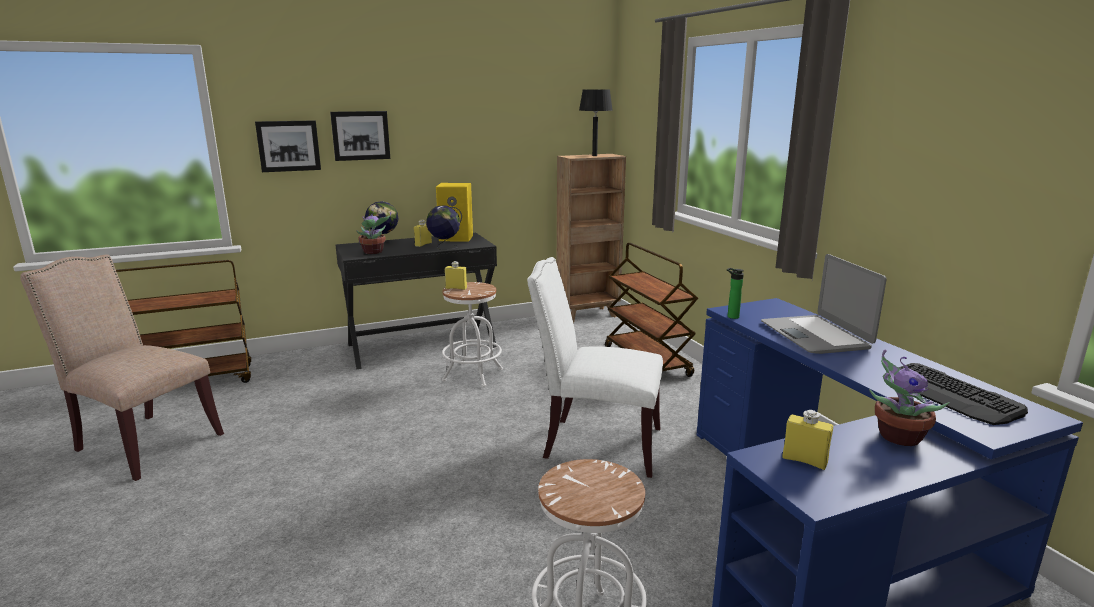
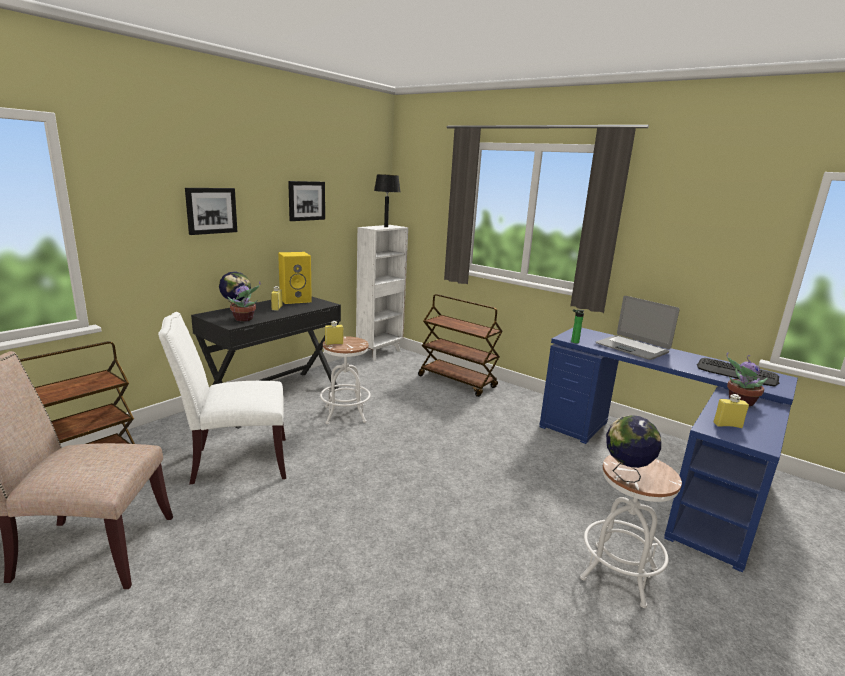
camera: 30 degrees left, 0 degrees up
(288, 146) = (146, 221): picture -> picture (306, 200)
(444, 247) = (301, 309): globe -> globe (626, 475)
(588, 315) = (380, 352): brown bookcase -> white bookcase
(597, 444) = (489, 447): white chair -> white chair (235, 462)

